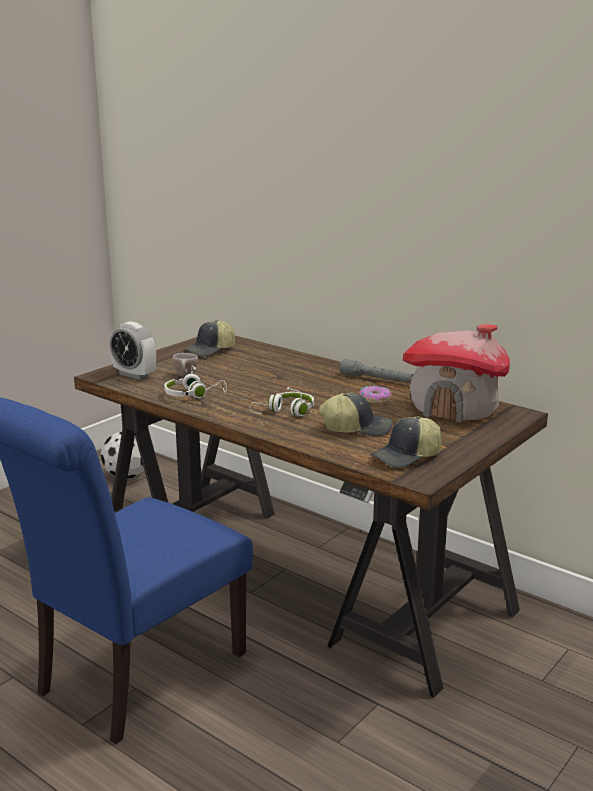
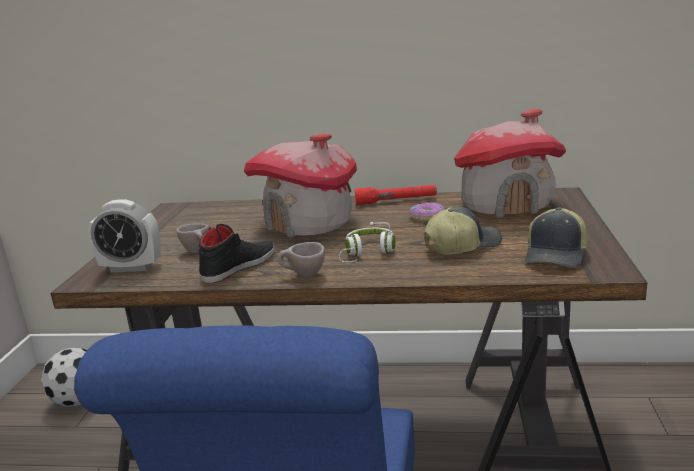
camera: 30 degrees left, 0 degrees up
(194, 395) = (238, 266): white headphones -> black shoe
(210, 351) = (186, 221): cap -> none
(222, 413) = (303, 275): none -> beige cup
(285, 378) = (309, 223): none -> toy house
(377, 379) = (396, 201): grey flashlight -> red flashlight

